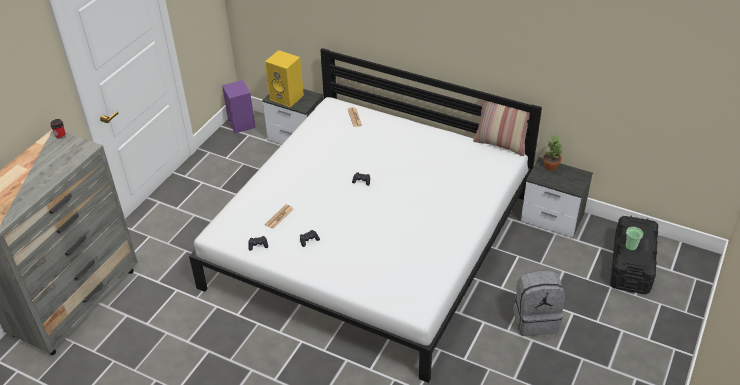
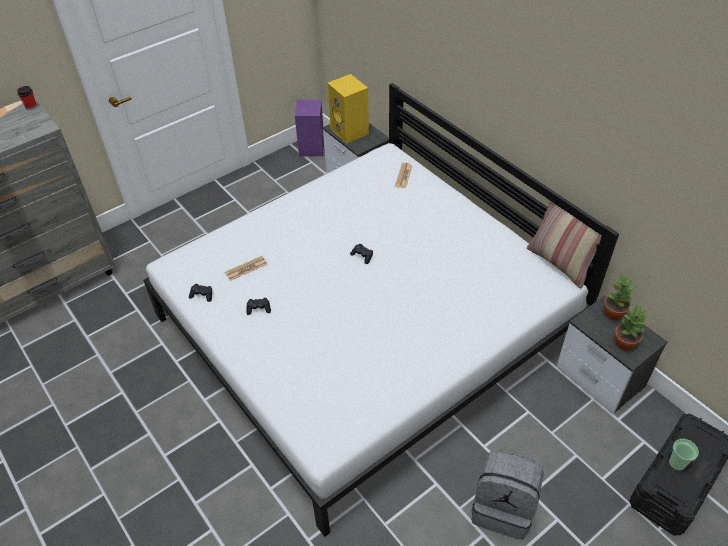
camera: 25 degrees right, 5 degrees up
(568, 181) = (625, 343): none -> potted plant

